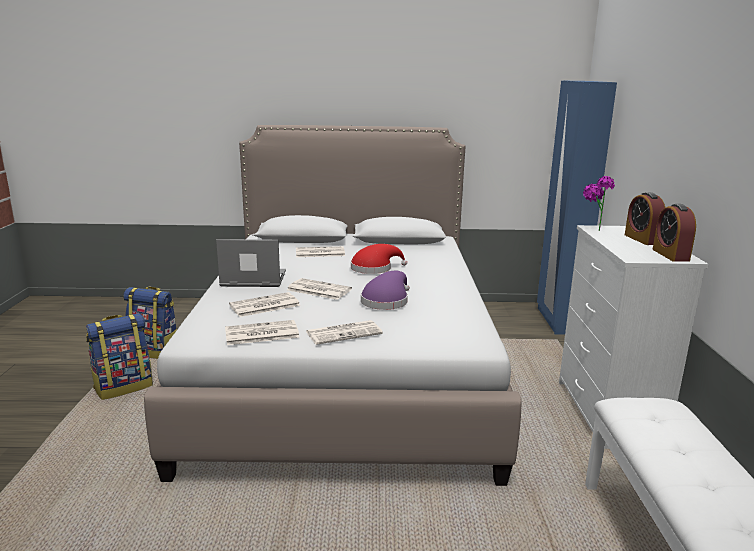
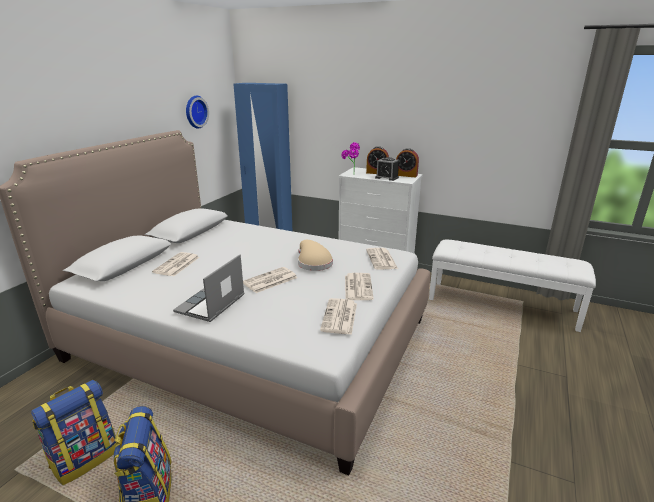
camera: 65 degrees left, 5 degrees up
(264, 306) = (285, 307): newspaper -> newspaper (382, 259)
(374, 268) = (244, 253): red hat -> none
(386, 301) = (313, 263): purple hat -> beige hat
(493, 111) = (195, 112): none -> wall clock
(625, 246) = (387, 178): none -> alarm clock

